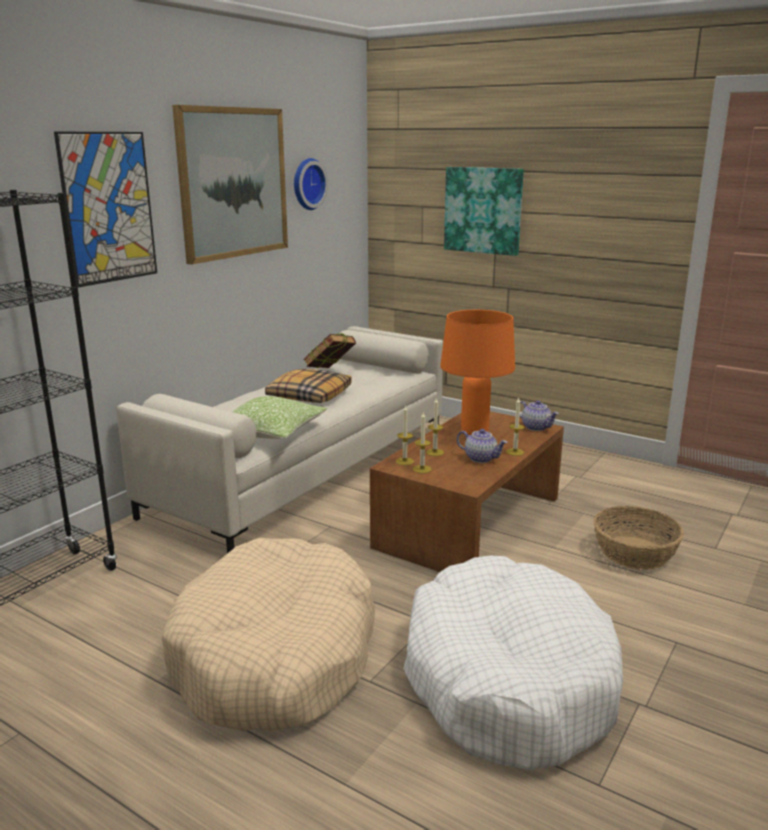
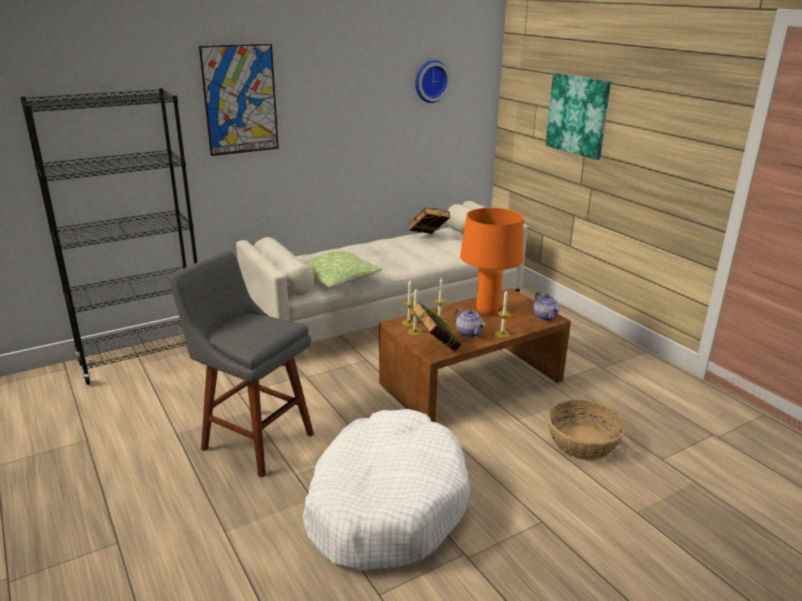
camera: 25 degrees right, 5 degrees up
(233, 183) = (354, 81): picture -> none
(275, 656) = (253, 439): beige dog bed -> grey stool
(309, 396) = (393, 255): pillow -> none
(465, 481) = (435, 349): none -> book

